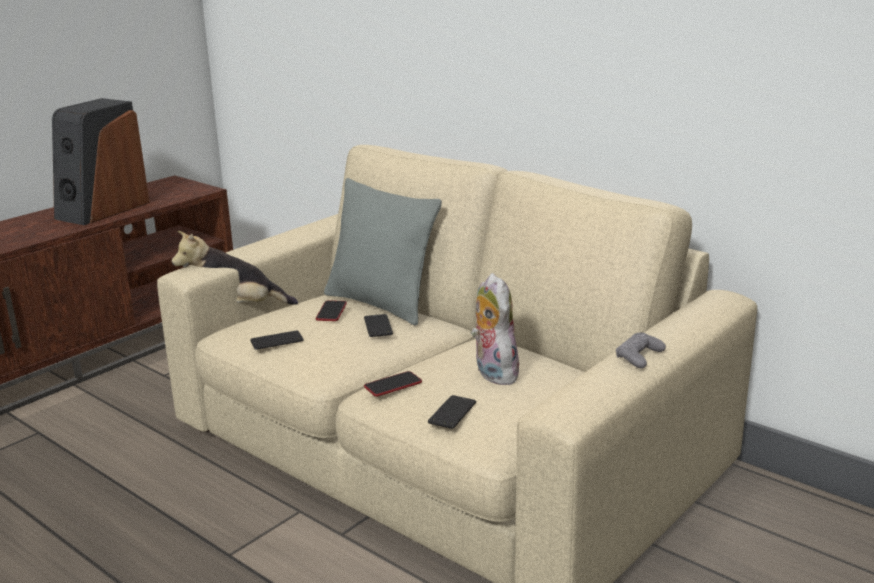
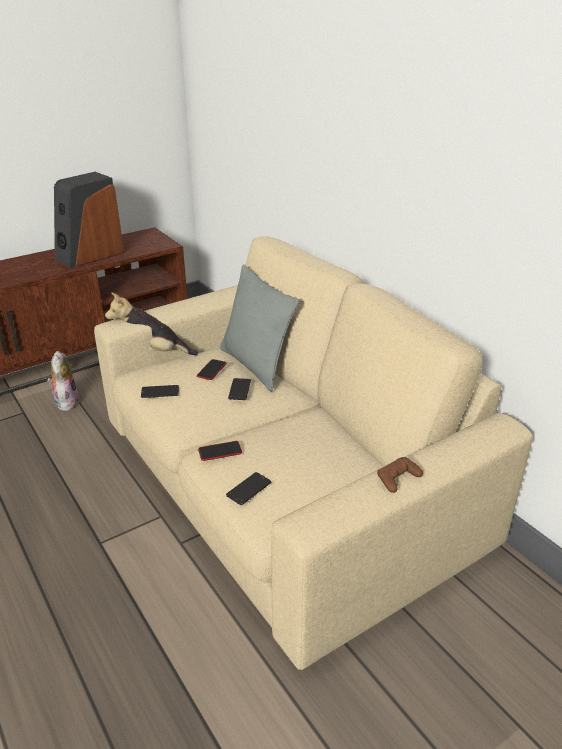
camera: 15 degrees right, 10 degrees up
(492, 373) = (300, 453): plush toy -> plush toy (66, 402)
(639, 356) = (397, 478): grey game controller -> brown game controller

